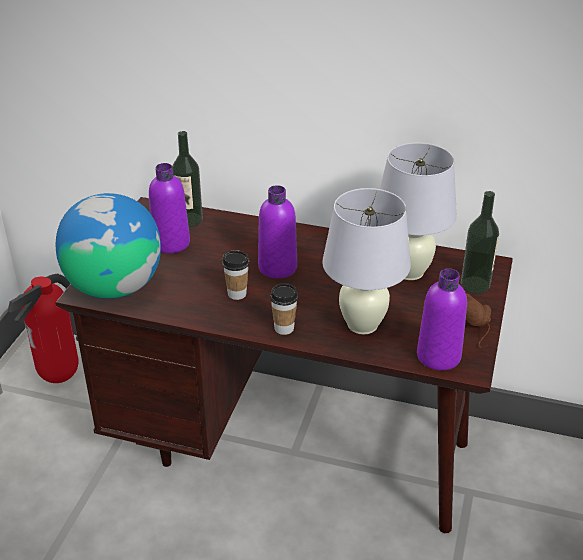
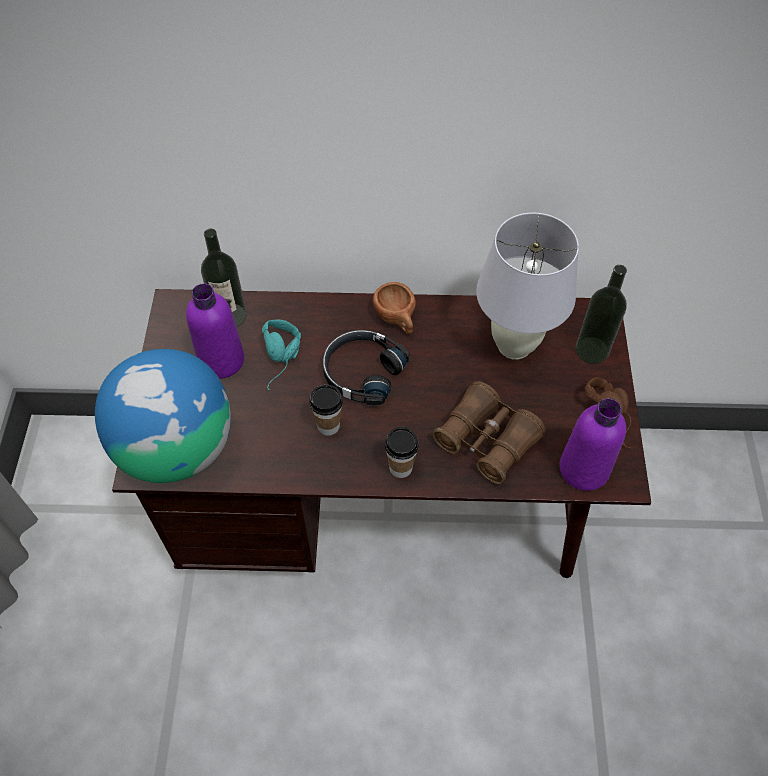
camera: 15 degrees left, 20 degrees up
(60, 378) = (97, 480): fire extinguisher -> none
(219, 252) = (284, 362): none -> turquoise headphones
(277, 267) = (362, 372): purple bottle -> black headphones
(319, 241) = (397, 319): none -> brown cup
(362, 324) = (486, 440): white table lamp -> brown binoculars

